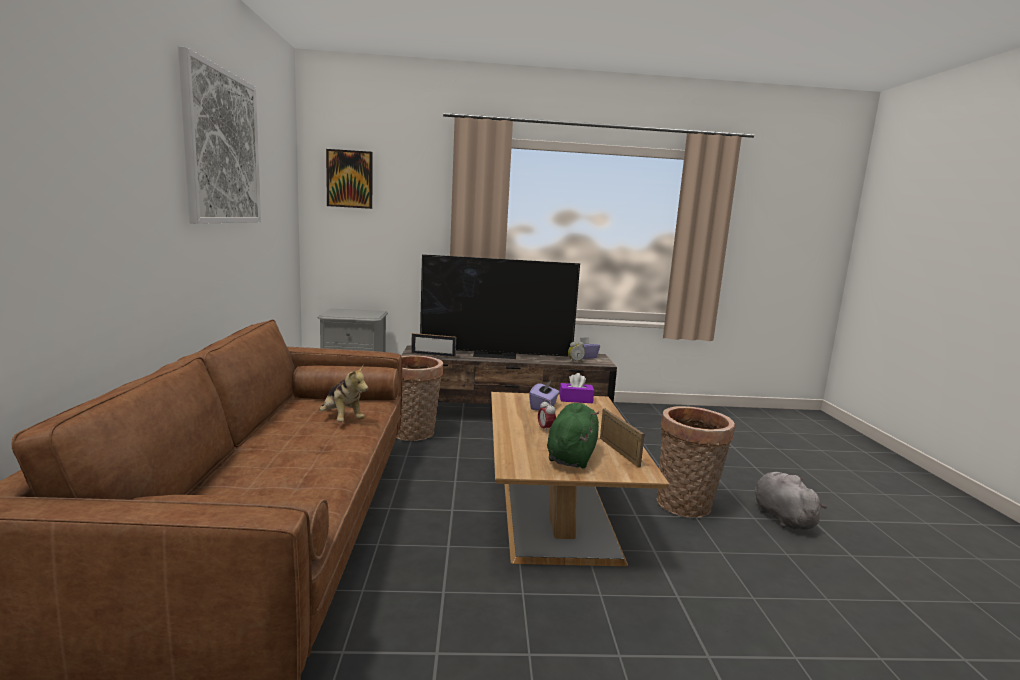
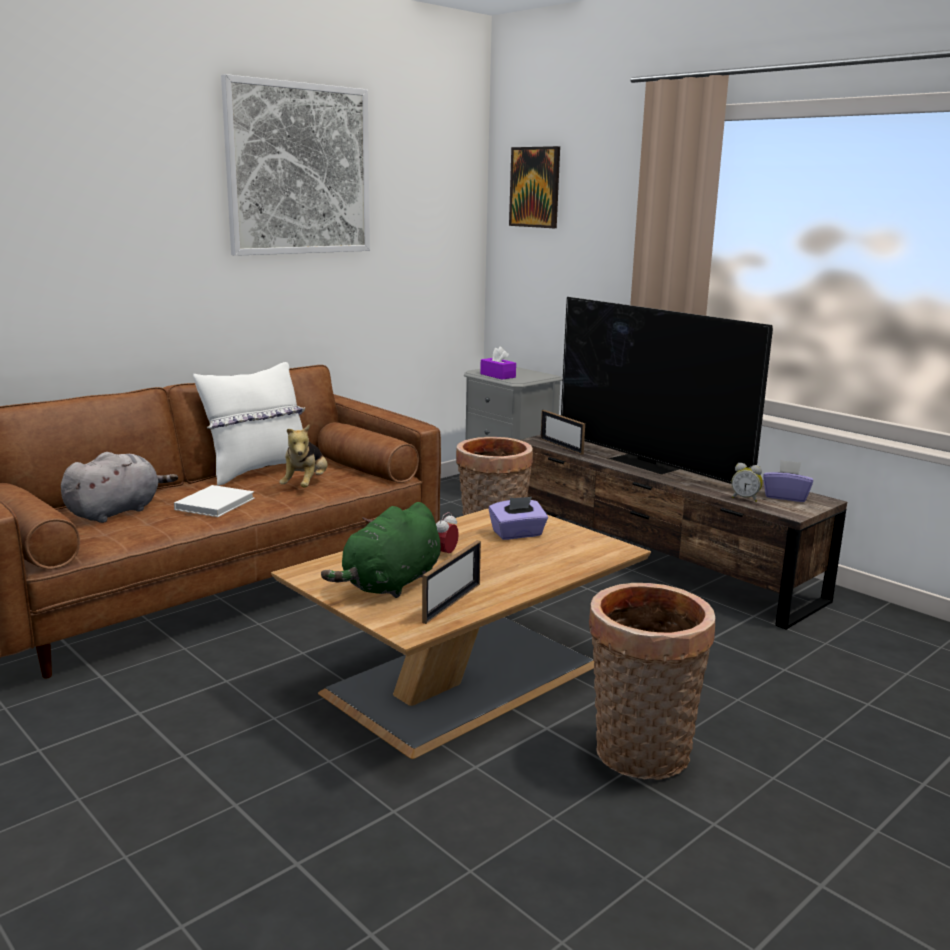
camera: 50 degrees right, 5 degrees up
(274, 420) = (258, 471): none -> white pillow
(315, 452) = (216, 503): none -> white book
(571, 456) = (390, 585): green plush toy -> green plush toy turned 150 degrees clockwise
(576, 399) = (587, 540): purple tissue box -> purple tissue box (497, 375)
(781, 517) = (767, 849): grey plush toy -> grey plush toy (117, 512)

